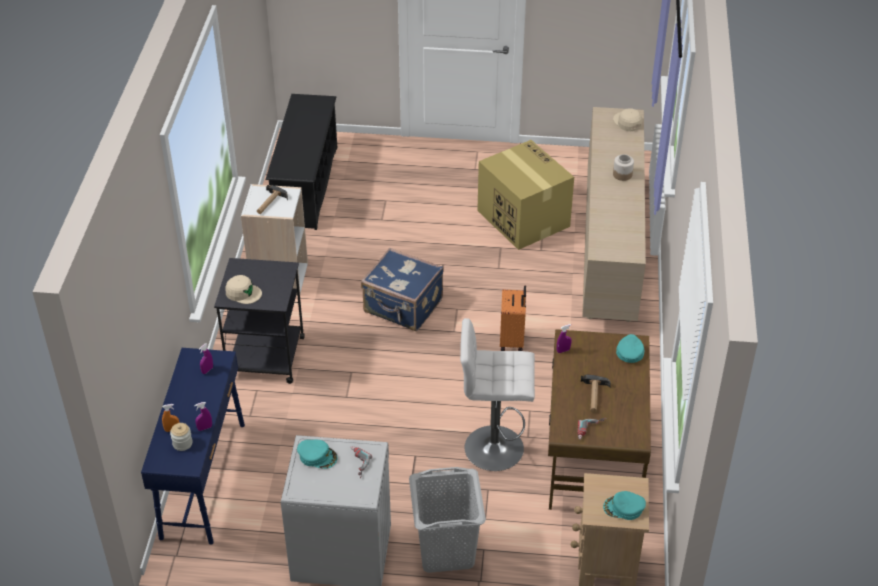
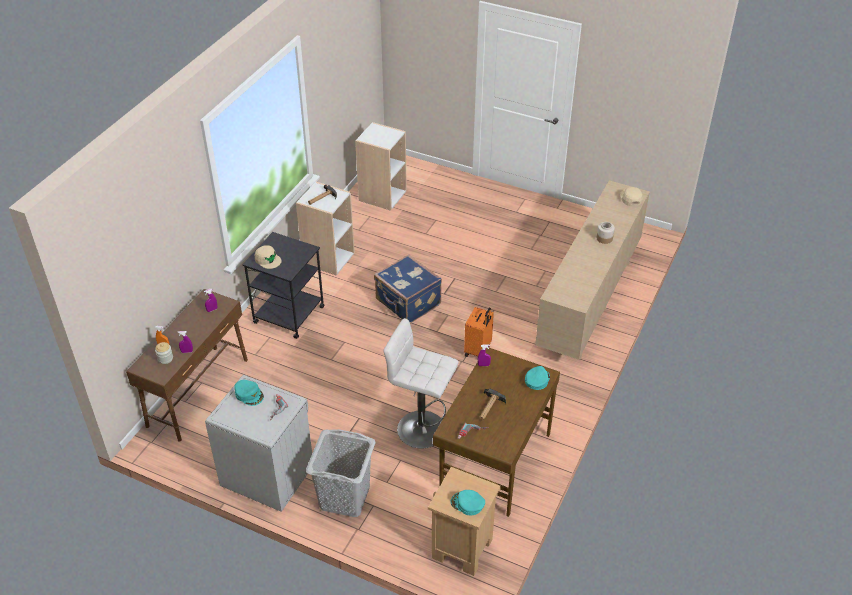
camera: 20 degrees right, 0 degrees up
(204, 480) = (199, 393): blue console table -> brown console table
(306, 185) = (383, 195): black shoe rack -> bookcase
(522, 218) = (534, 257): cardboard box -> none

